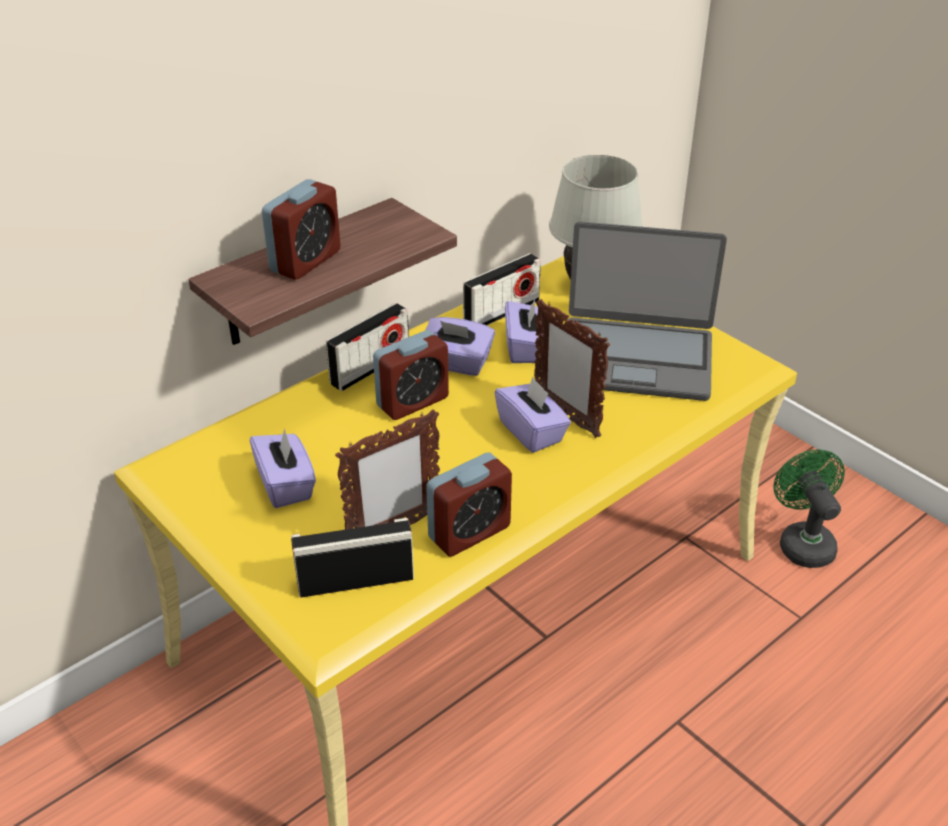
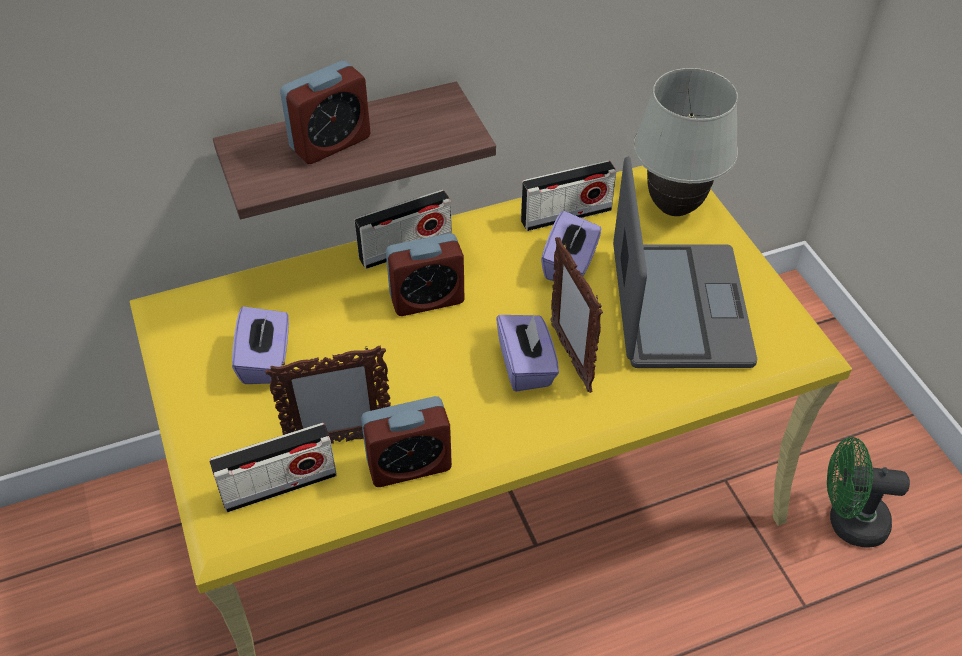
camera: 20 degrees right, 10 degrees up
(355, 580) = (279, 485): radio -> radio turned 150 degrees clockwise
(456, 363) = (491, 265): purple tissue box -> none
(635, 359) = (677, 307): laptop -> laptop turned 120 degrees counterclockwise
(802, 542) = (847, 521): green fan -> green fan turned 90 degrees counterclockwise

